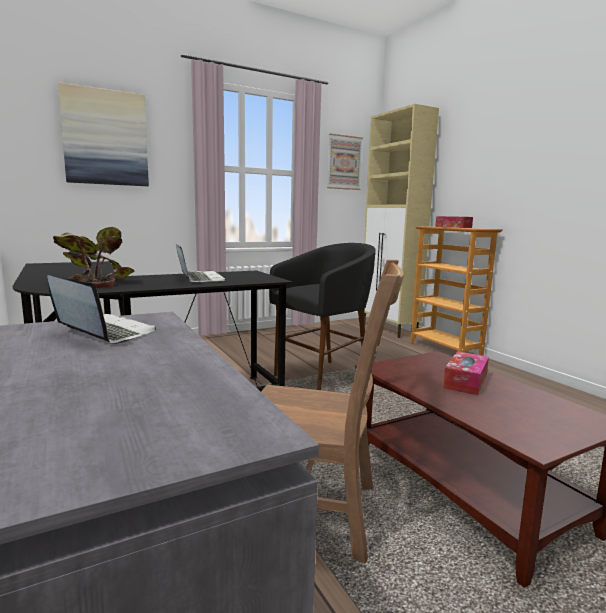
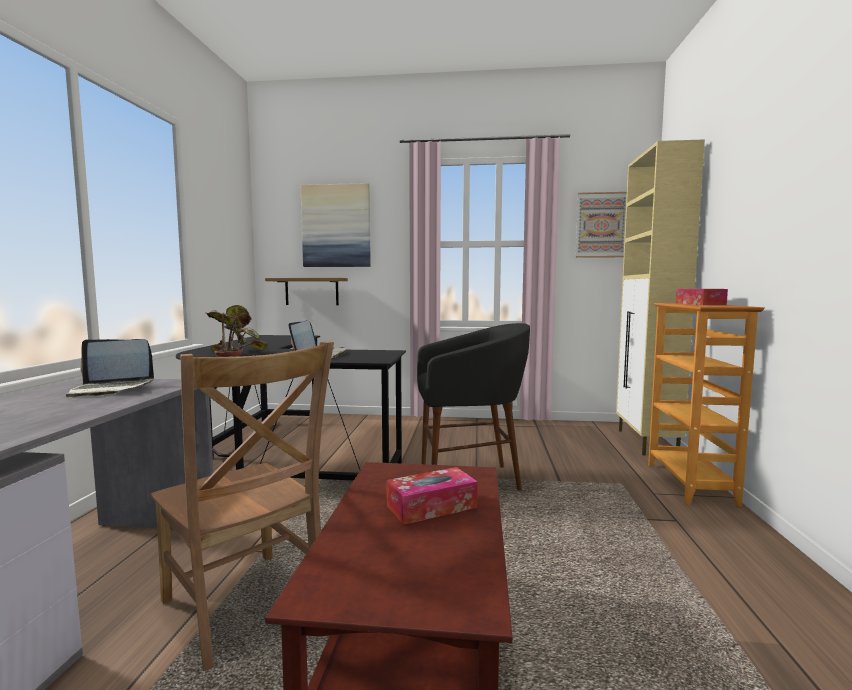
camera: 35 degrees right, 5 degrees down
(77, 211) = (311, 291): none -> shelf
(104, 333) = (111, 389): laptop -> laptop turned 105 degrees clockwise

